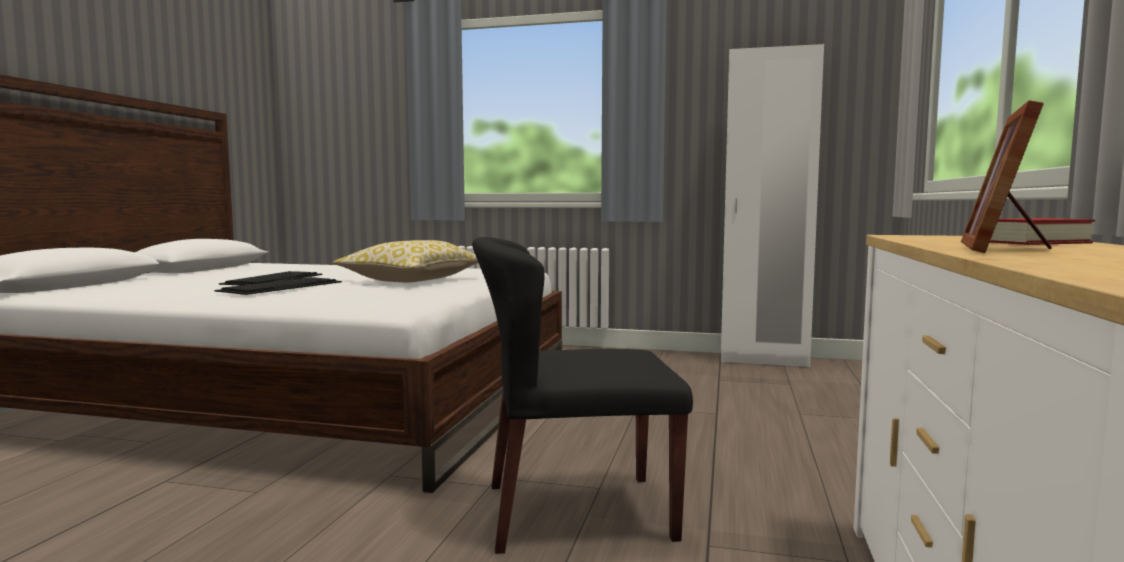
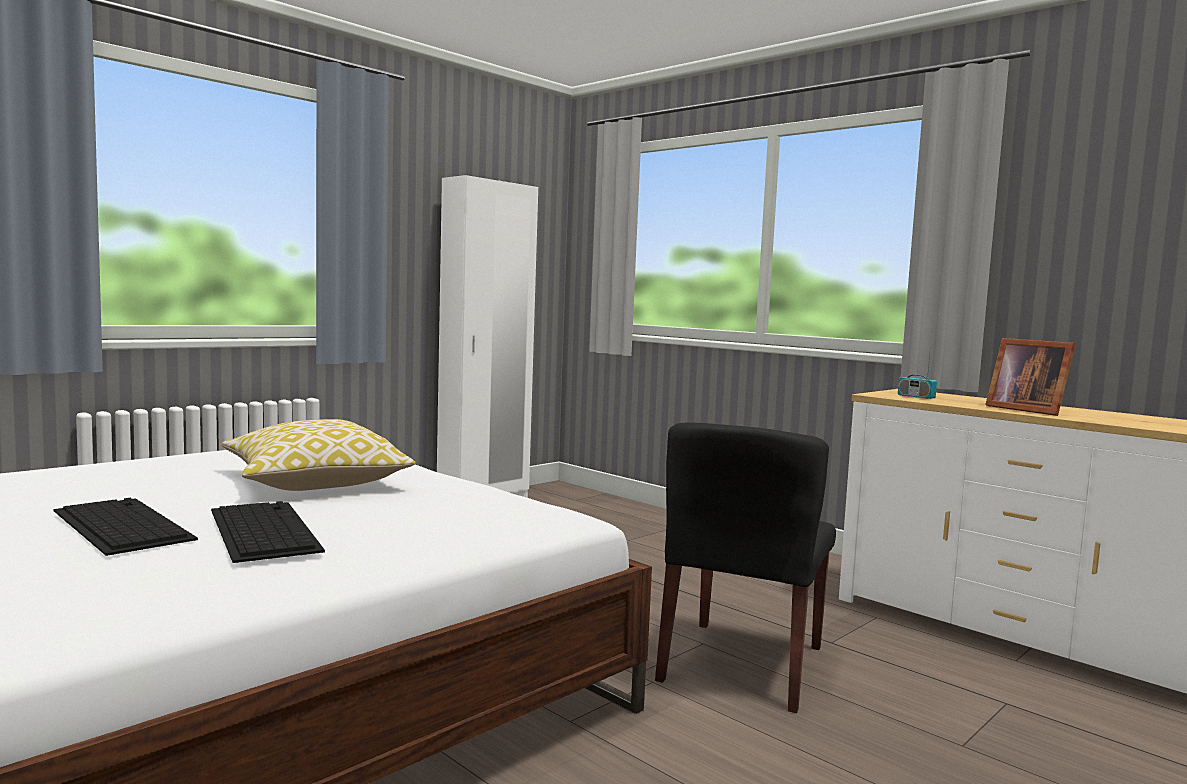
camera: 60 degrees left, 0 degrees up
(943, 238) = (916, 397): none -> radio
(1031, 242) = (965, 399): book -> none

